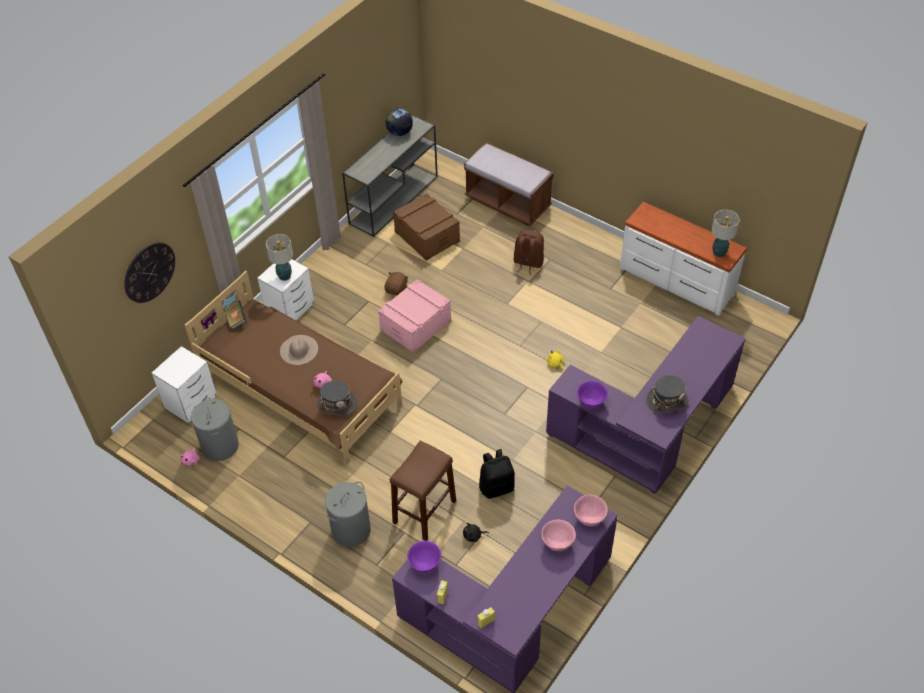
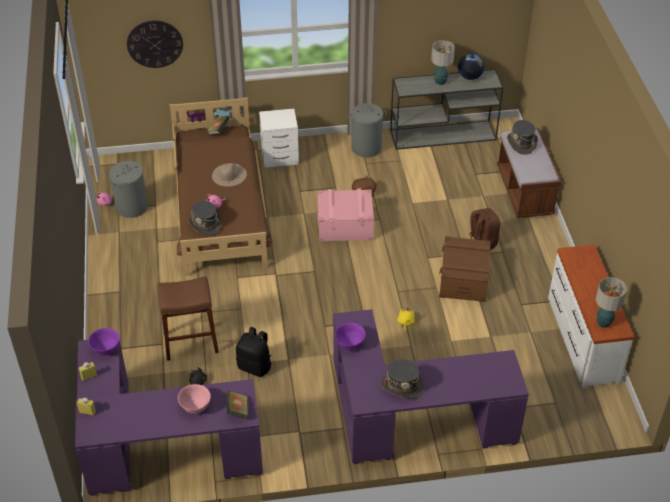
camera: 45 degrees right, 5 degrees down
(192, 402) = (151, 169): white nightstand -> none
(284, 276) = (276, 122): table lamp -> table lamp (440, 82)
(351, 529) = (135, 315): grey laundry basket -> grey laundry basket (366, 147)
(427, 236) = (433, 174): brown storage box -> brown storage box (463, 279)
(492, 162) = (521, 143): none -> grey hat
(589, 517) = (237, 410): pink bowl -> book

